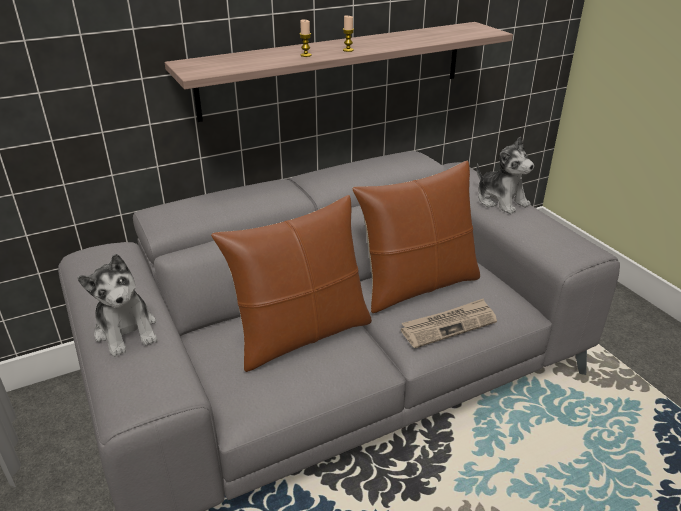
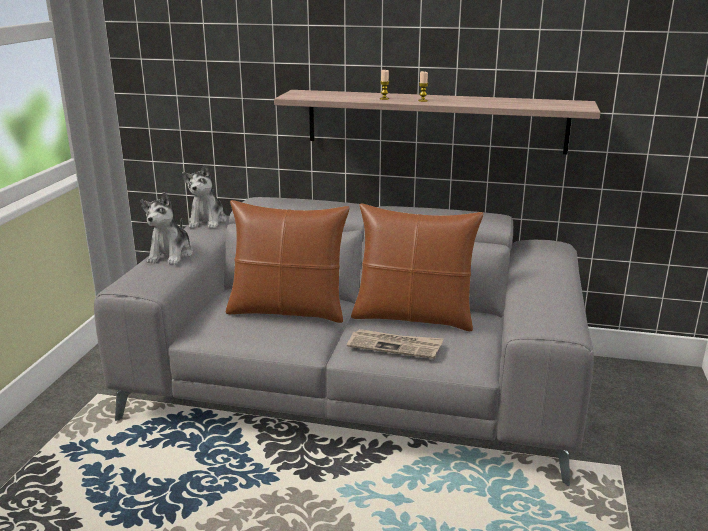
camera: 40 degrees right, 10 degrees down
(501, 201) = (546, 275): plush toy -> plush toy (207, 221)

